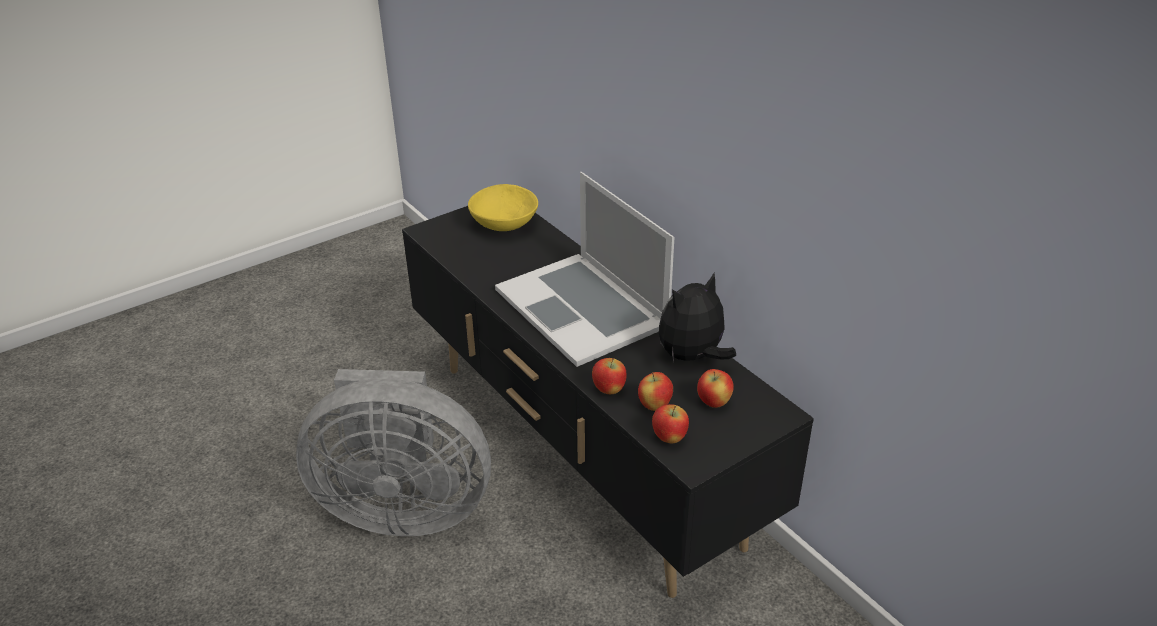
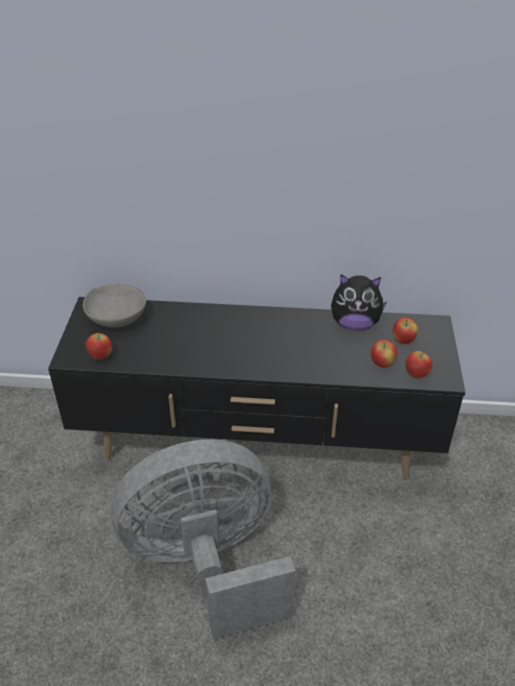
camera: 50 degrees left, 5 degrees up
(403, 507) = (207, 564): grey fan -> grey fan turned 150 degrees counterclockwise
(503, 224) = (116, 319): yellow bowl -> grey bowl
(582, 307) = (255, 338): laptop -> none
(609, 390) = (349, 373): apple -> apple (100, 356)
(692, 357) = (354, 324): plush toy -> plush toy turned 90 degrees counterclockwise

